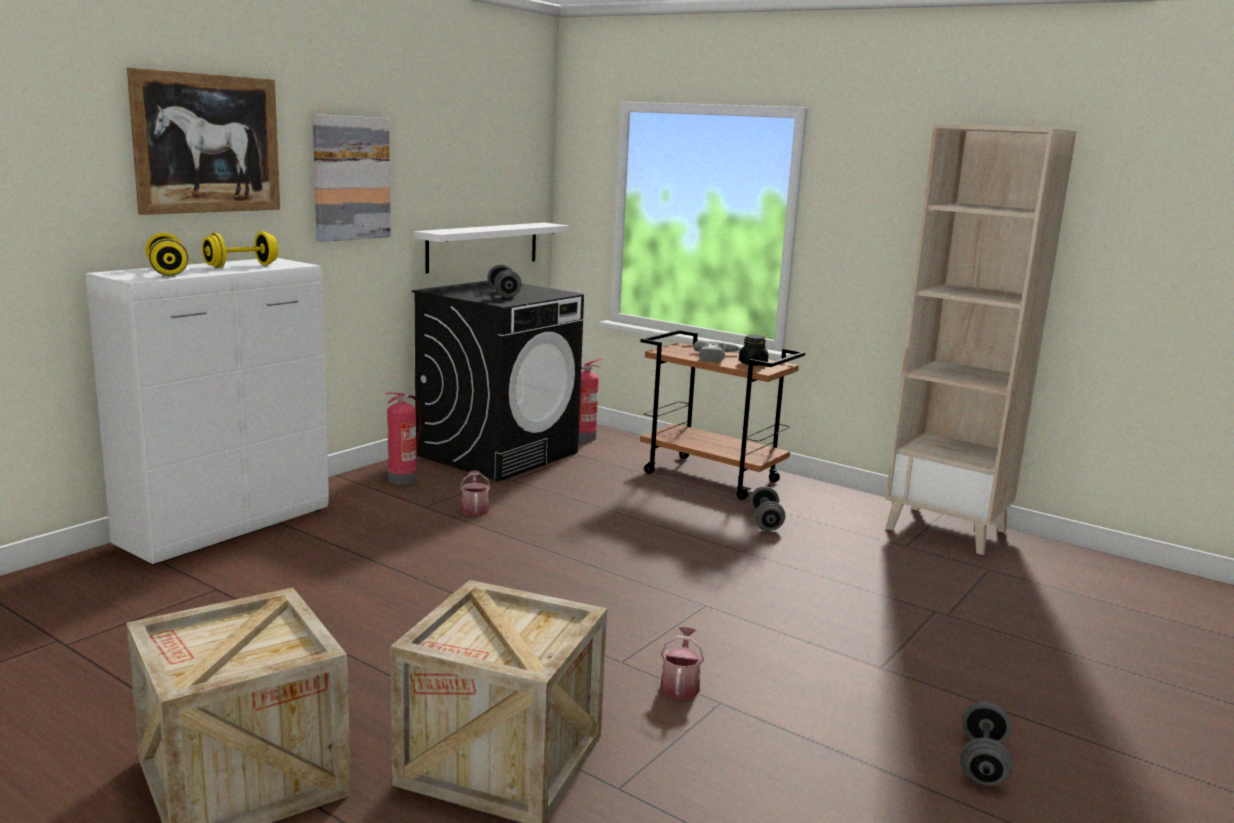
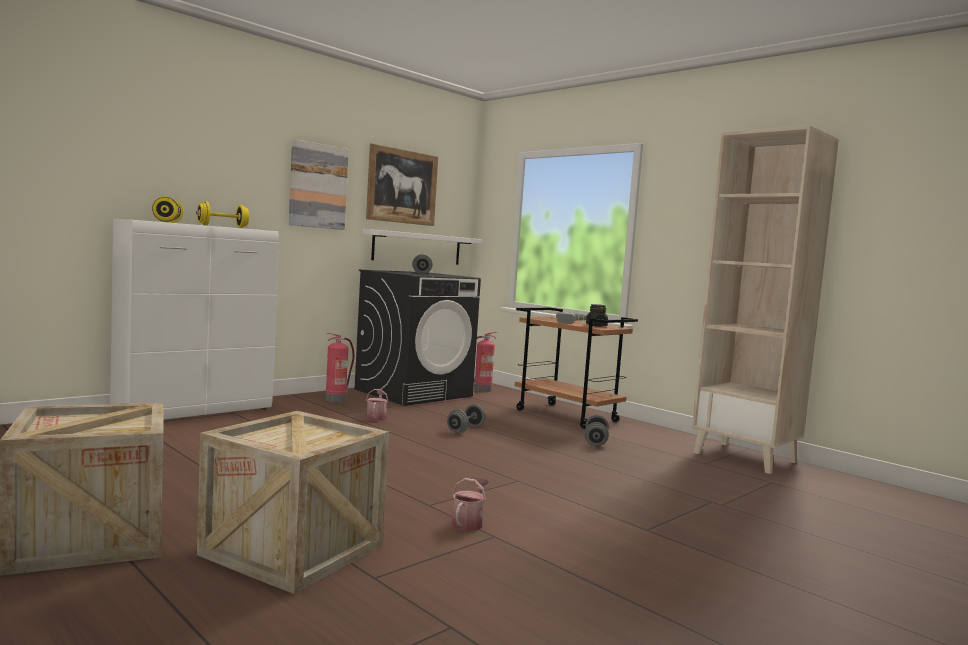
camera: 10 degrees right, 10 degrees down
(207, 144) = (213, 148): picture -> picture (402, 186)
(982, 762) = (708, 598): grey dumbbell -> grey dumbbell (465, 429)

